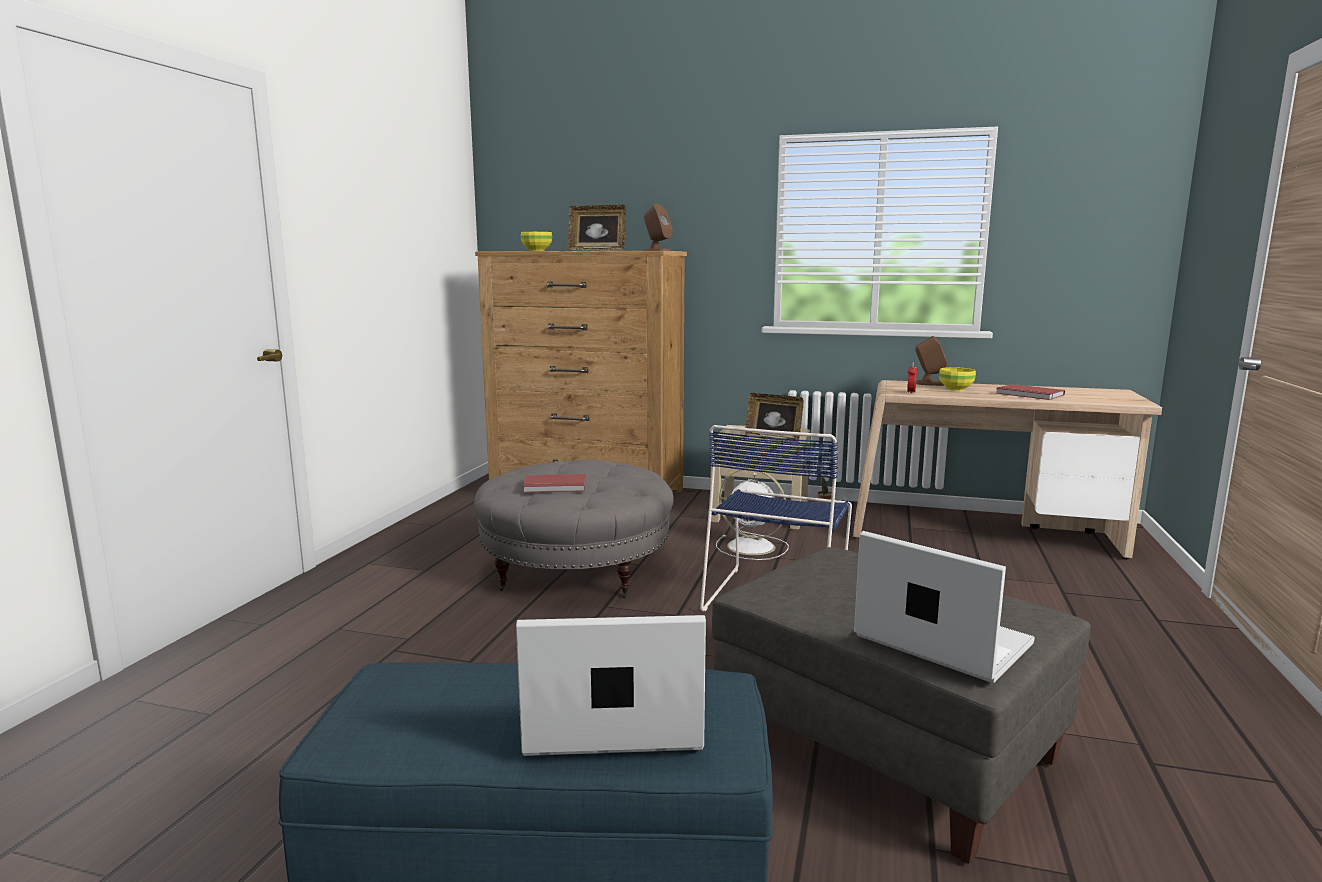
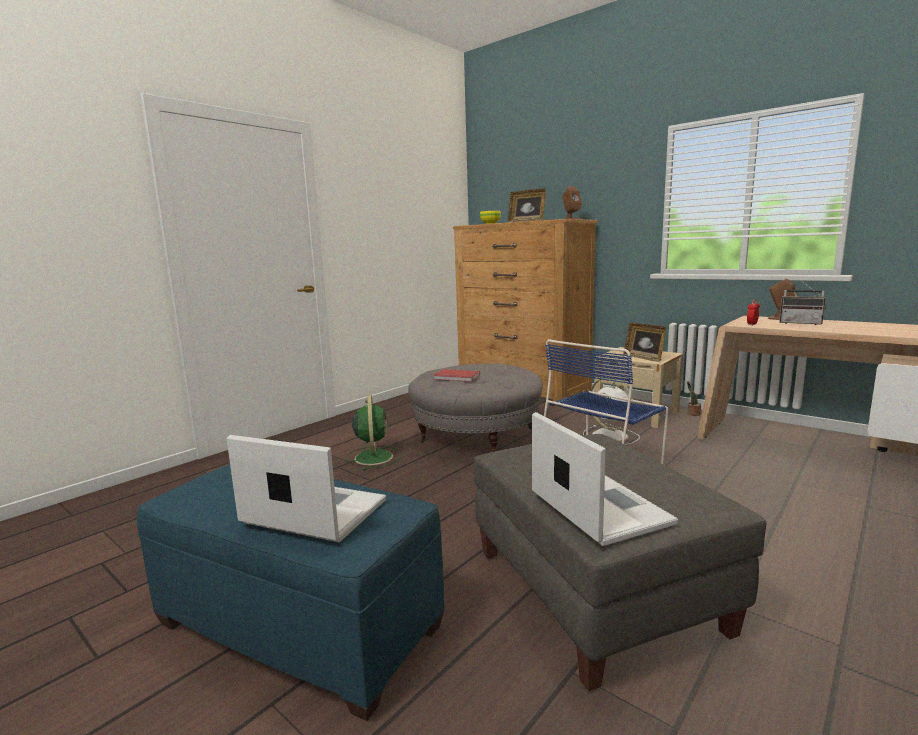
camera: 25 degrees right, 0 degrees up
(443, 624) = (373, 457): none -> green fan
(956, 389) = (800, 323): yellow bowl -> radio
(1029, 395) = (868, 329): red book -> none

